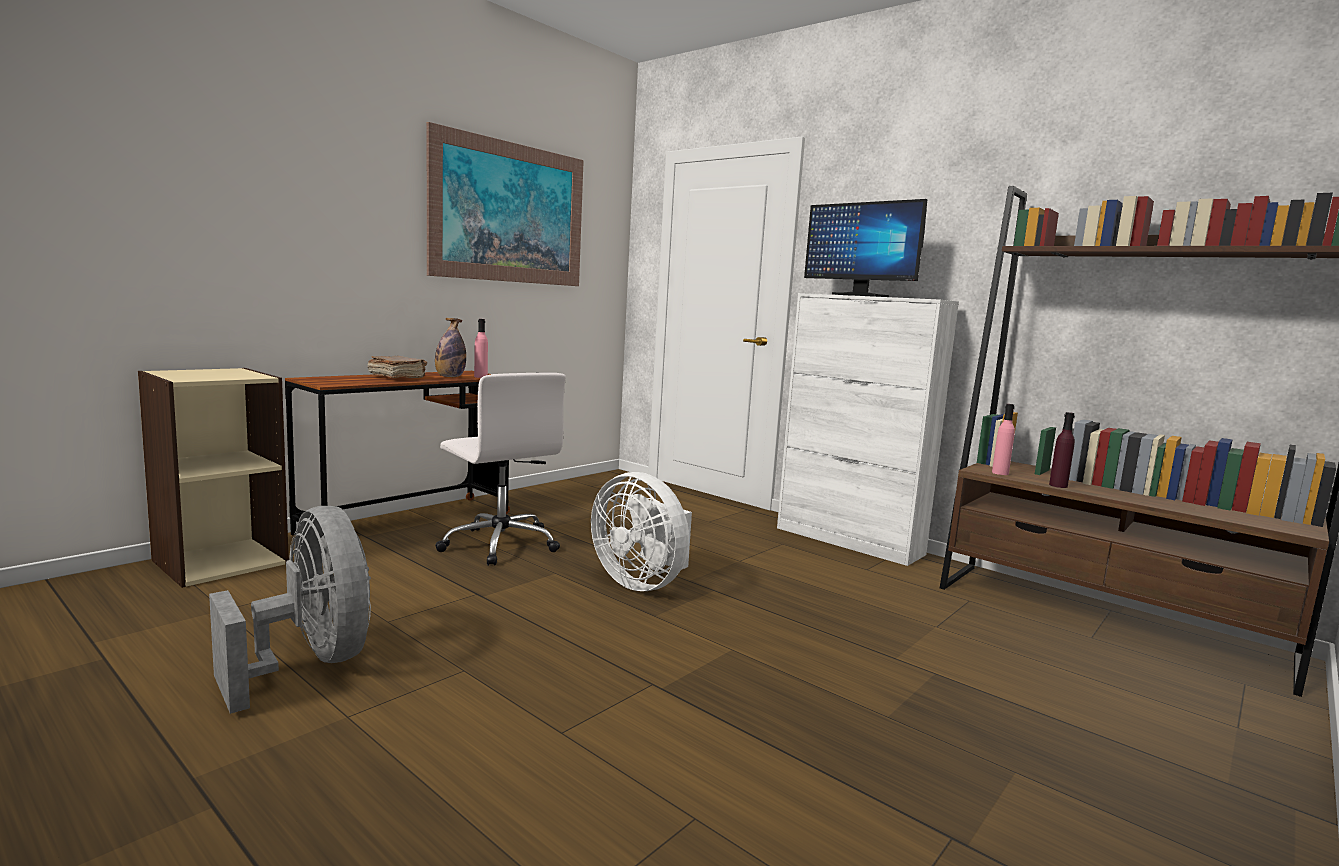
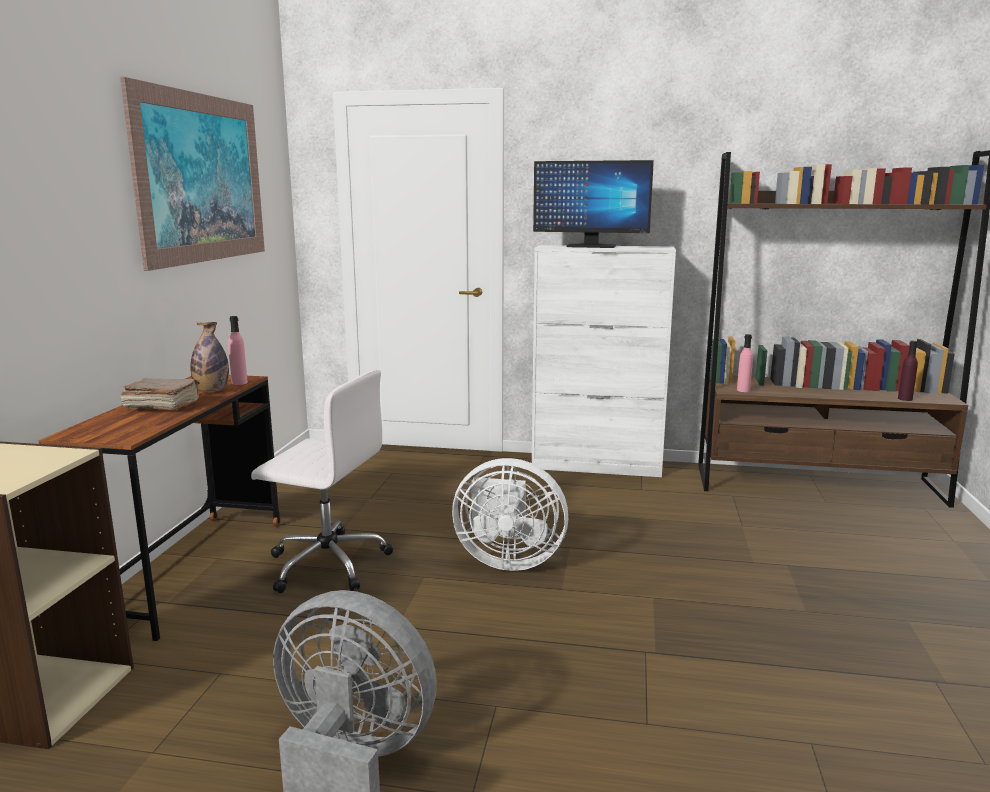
camera: 30 degrees left, 5 degrees up
(1058, 485) = (791, 394): purple bottle -> purple bottle (905, 399)

